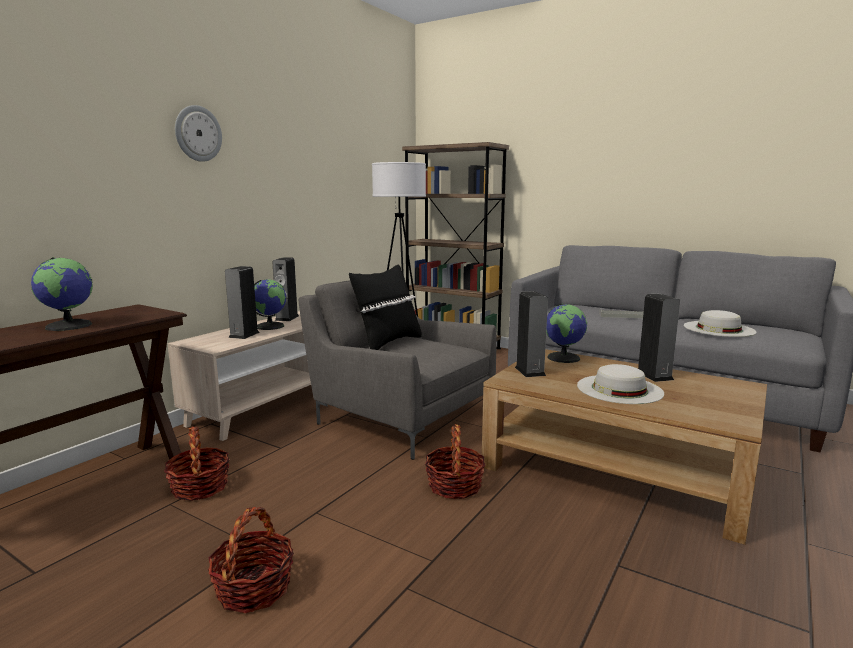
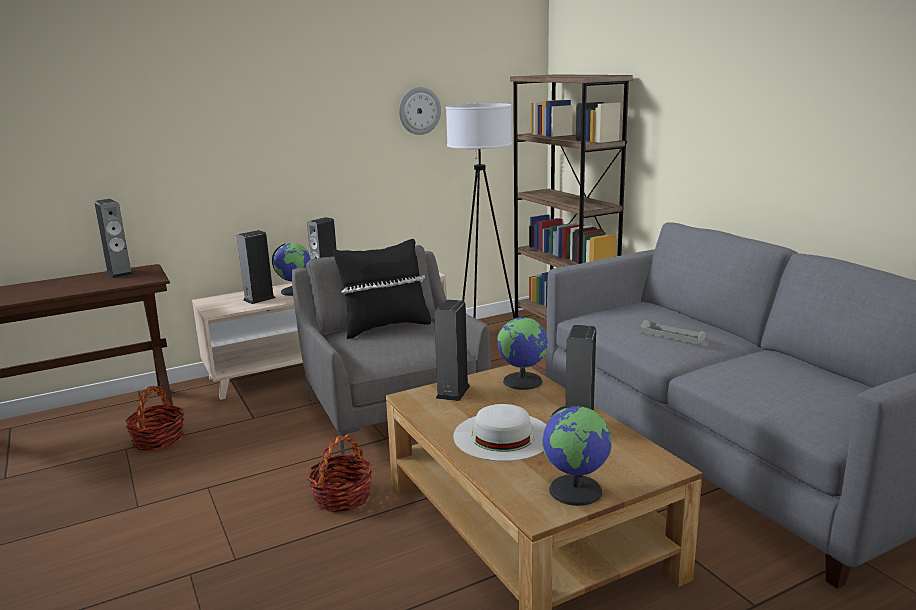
camera: 30 degrees right, 5 degrees up
(69, 325) = (74, 285): globe -> globe (576, 490)
(108, 313) = (119, 273): none -> speaker
(198, 133) = (223, 97): wall clock -> wall clock (419, 111)
(254, 588) = (100, 535): basket -> none
(719, 329) = (765, 378): white hat -> none

